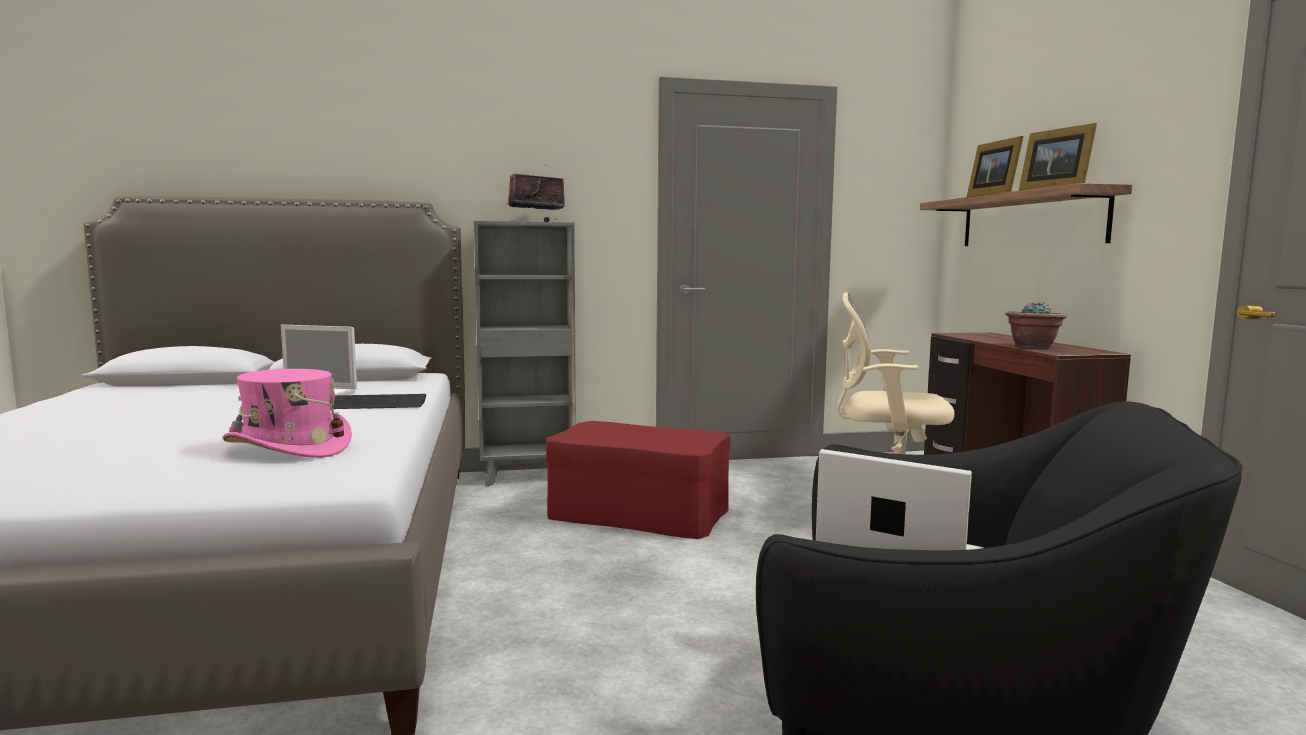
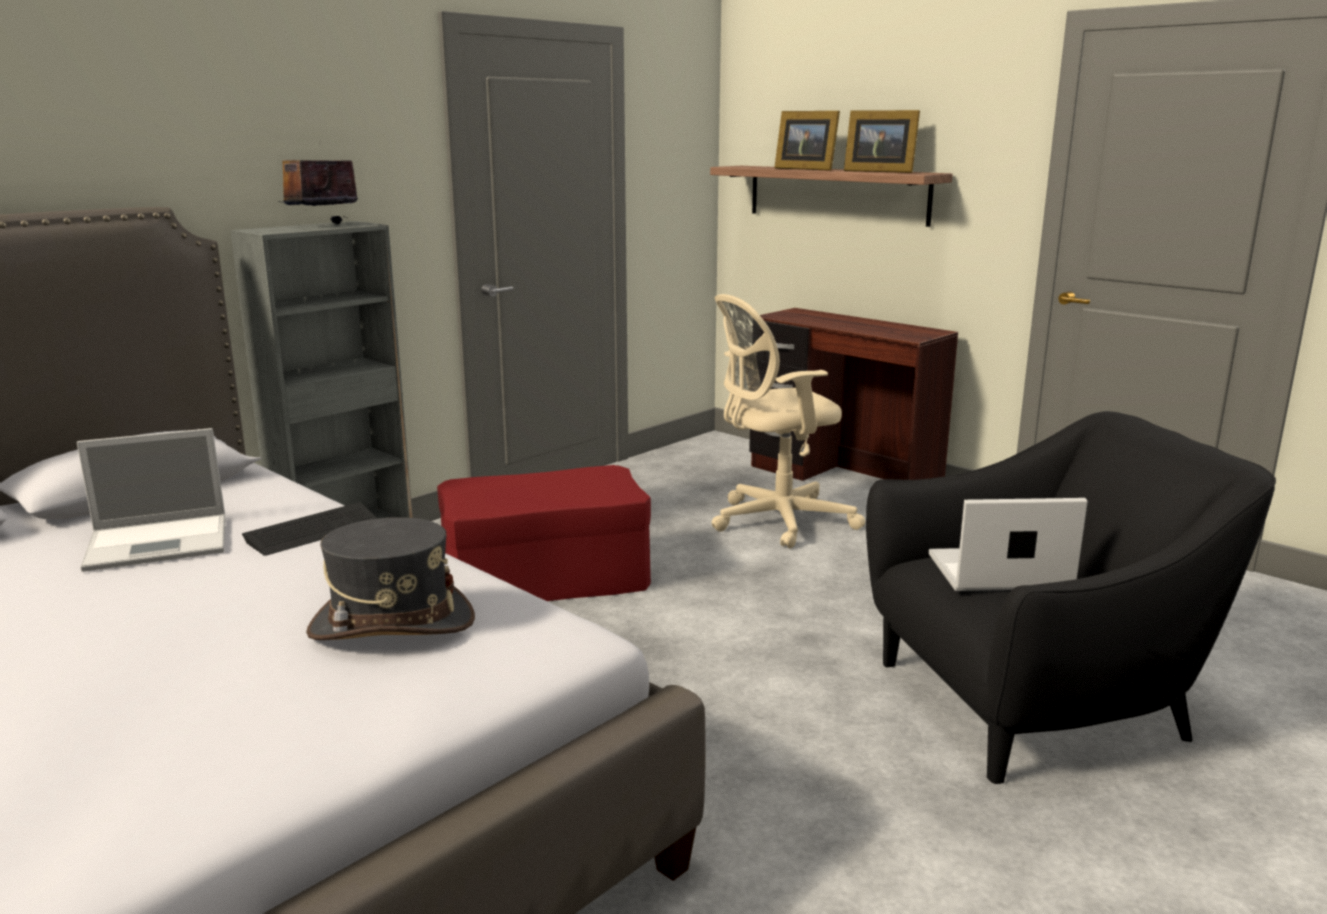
camera: 35 degrees left, 10 degrees up
(288, 448) = (391, 625): pink hat -> grey hat
(1032, 347) = (878, 331): potted plant -> none

